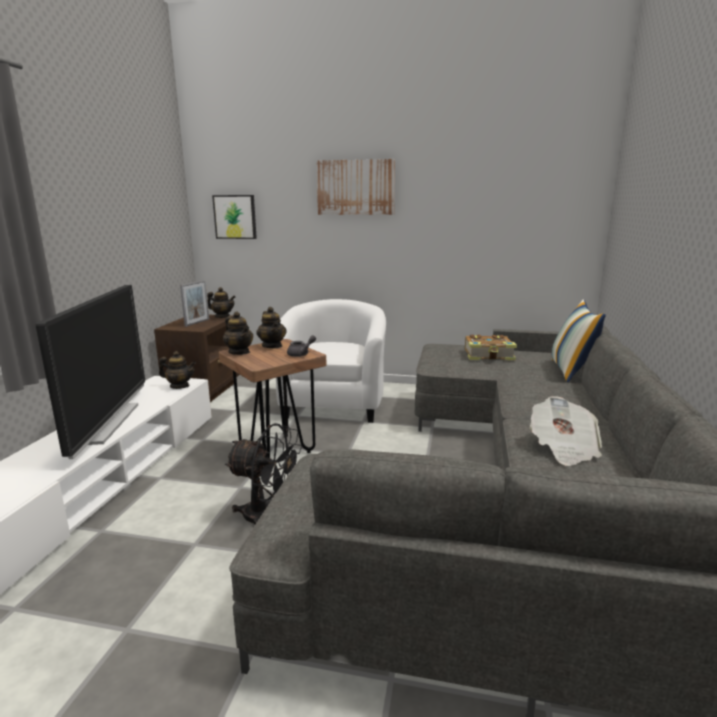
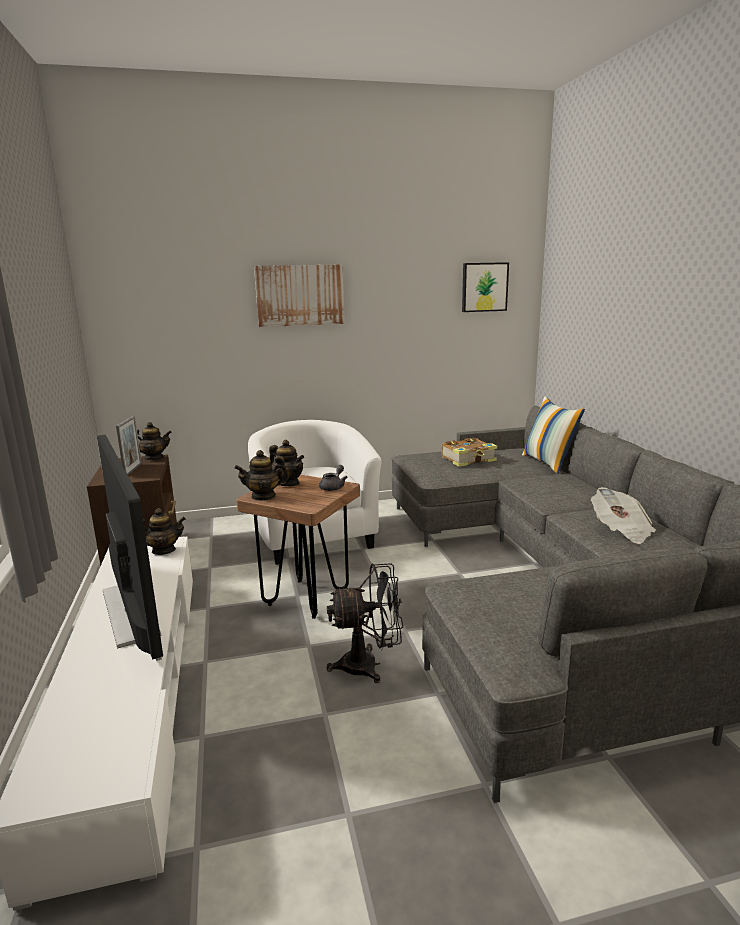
camera: 25 degrees left, 0 degrees up
(235, 217) = (150, 334): picture -> picture (484, 287)
(239, 352) = (263, 496): teapot -> teapot turned 135 degrees clockwise

